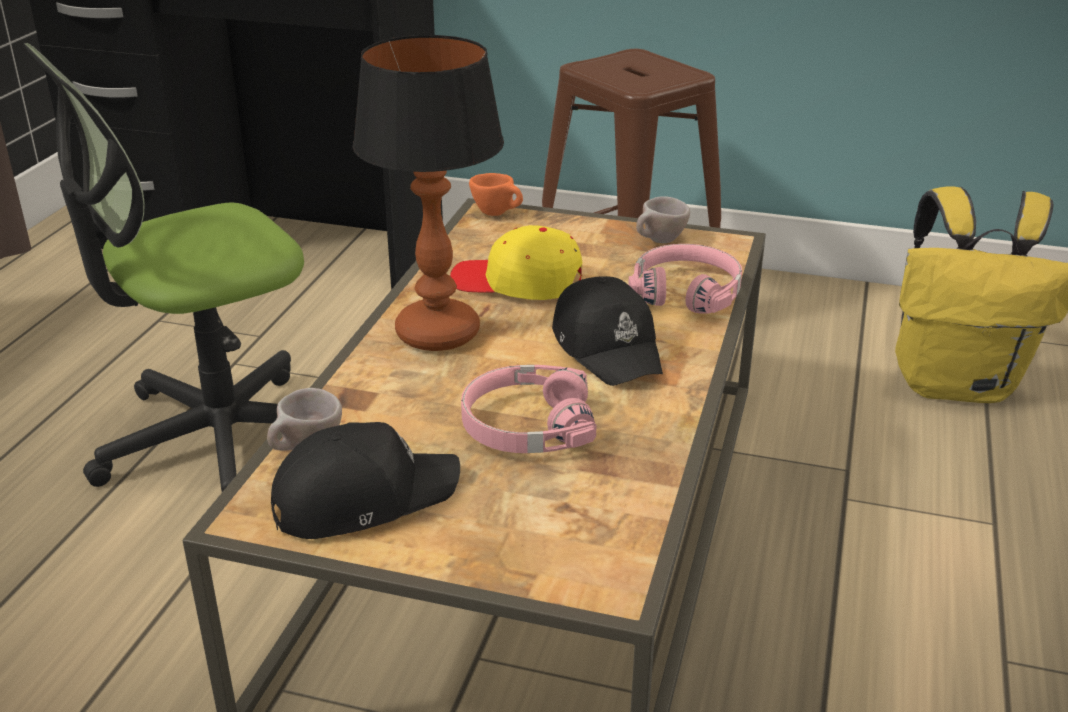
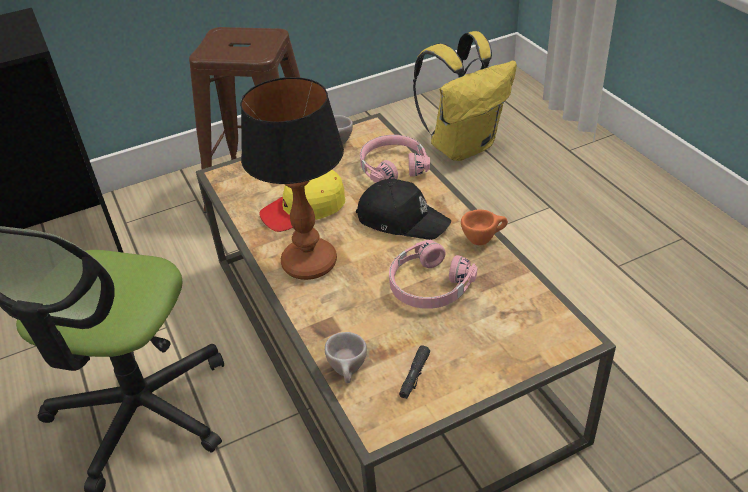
camera: 40 degrees left, 10 degrees up
(363, 498) = (414, 376): black cap -> black flashlight
(498, 214) = (230, 172): orange cup -> orange cup (483, 239)

